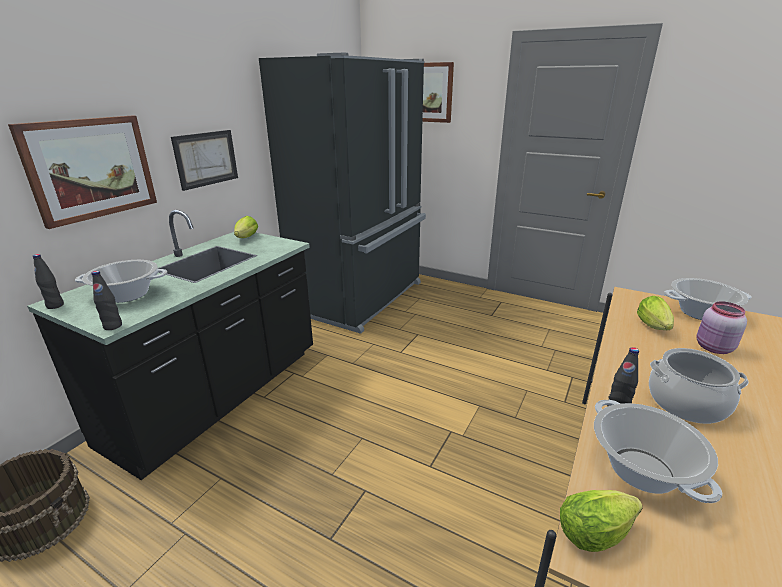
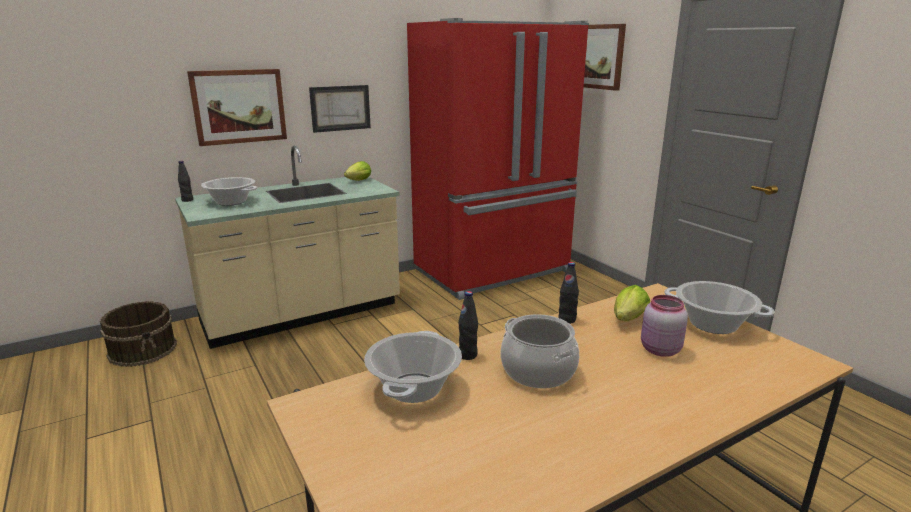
camera: 30 degrees right, 5 degrees down
(113, 326) = (200, 216): black bottle -> black bottle (567, 320)
(218, 397) = (302, 314): black counter -> beige counter
(362, 298) = (494, 271): black fridge -> red fridge
(598, 532) = (322, 400): lettuce -> none

